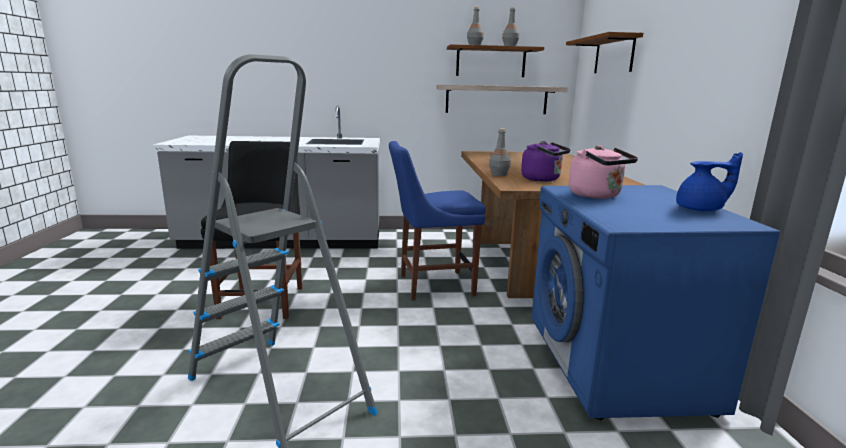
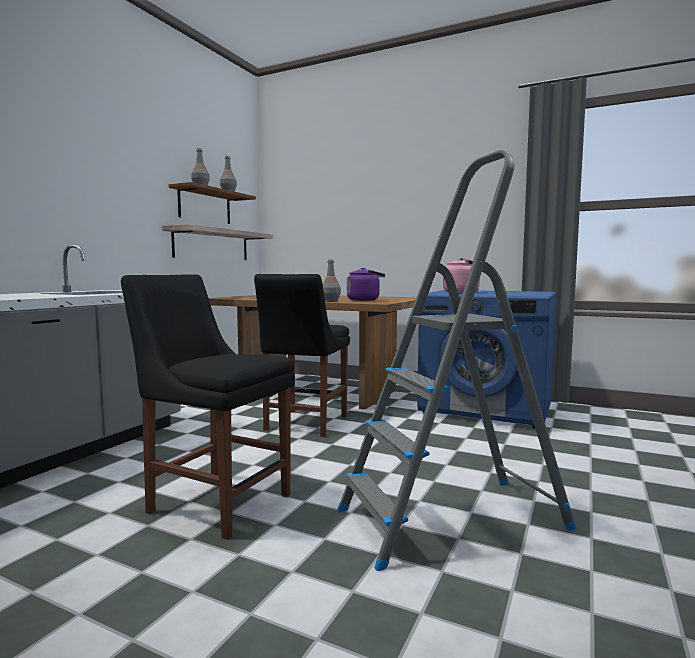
camera: 60 degrees left, 10 degrees down
(432, 285) = (304, 424): blue chair -> black chair
(614, 55) = (325, 207): brown shelf -> none
(701, 209) = (510, 291): blue teapot -> none

